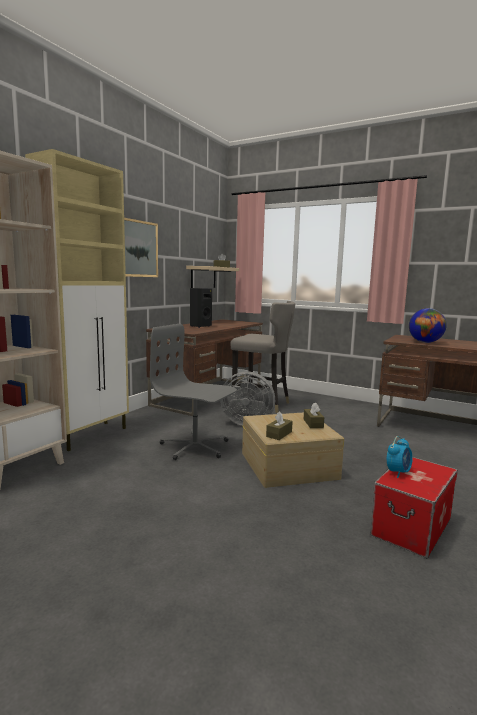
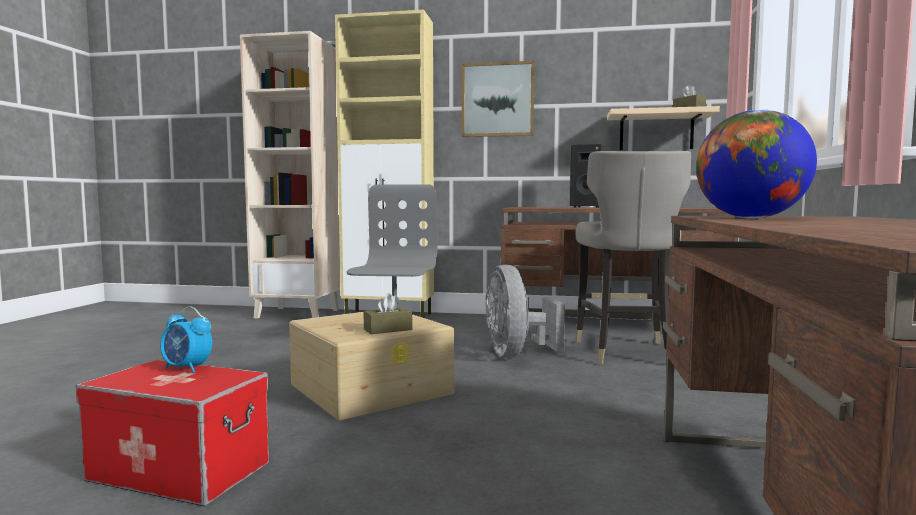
camera: 70 degrees right, 5 degrees down
(279, 434) = (325, 321): brown tissue box -> none

